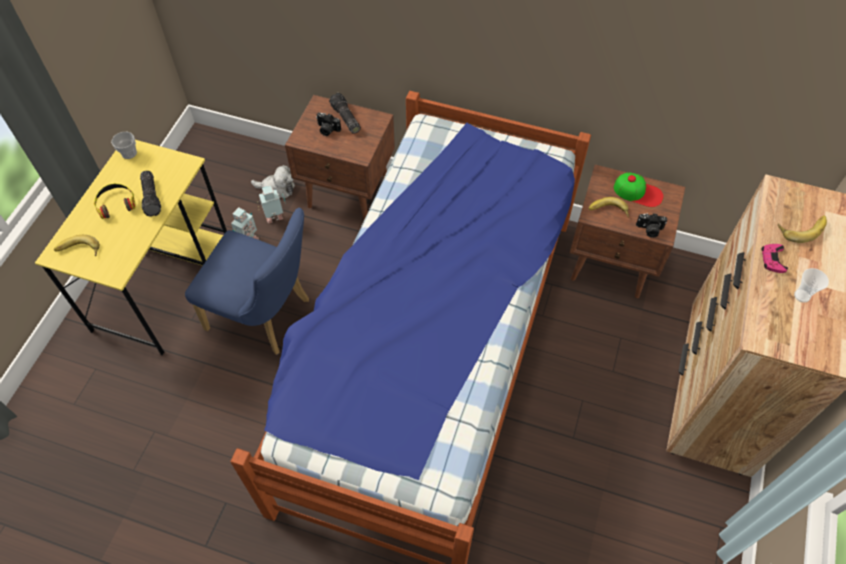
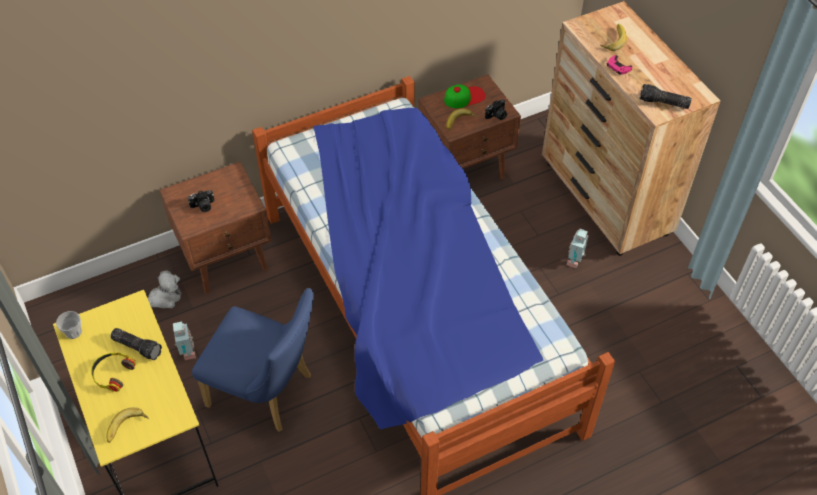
camera: 45 degrees left, 5 degrees down
(265, 316) = (267, 392): blue chair -> blue chair turned 45 degrees clockwise
(275, 218) = (189, 321): toy robot -> toy robot (575, 261)
(345, 118) = (207, 189): flashlight -> flashlight (663, 103)
(802, 296) = (652, 76): cup -> none

